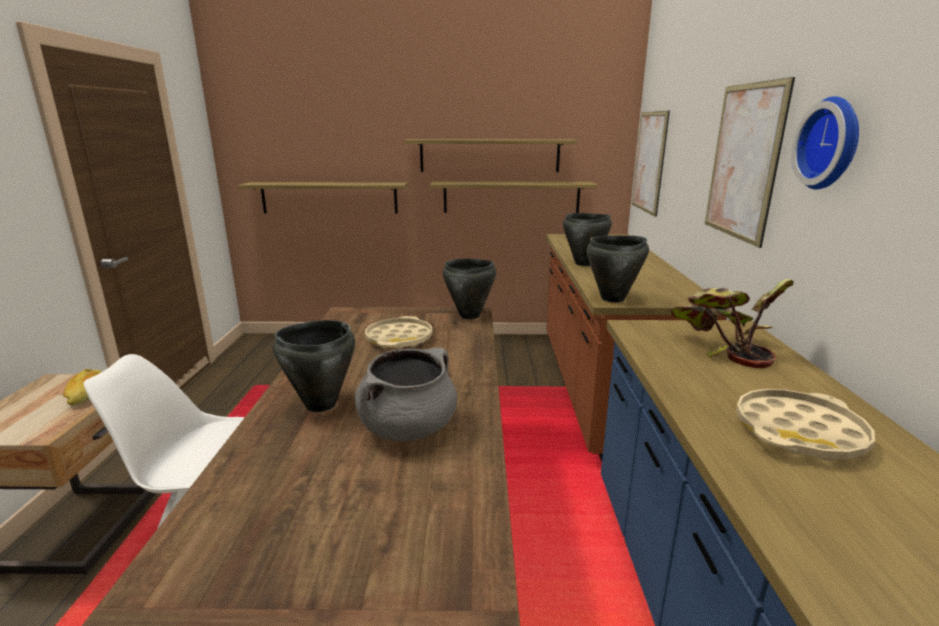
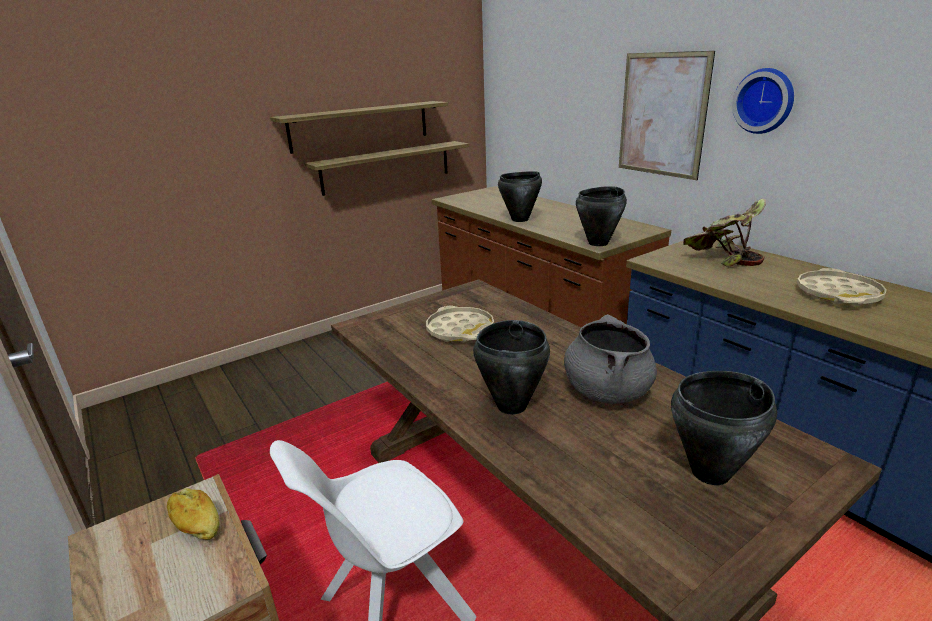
camera: 35 degrees left, 5 degrees up
(329, 197) = (180, 202): shelf -> none
(470, 316) = (476, 291): black cooking pot -> black cooking pot (711, 473)
(649, 162) = (514, 117): picture -> none

